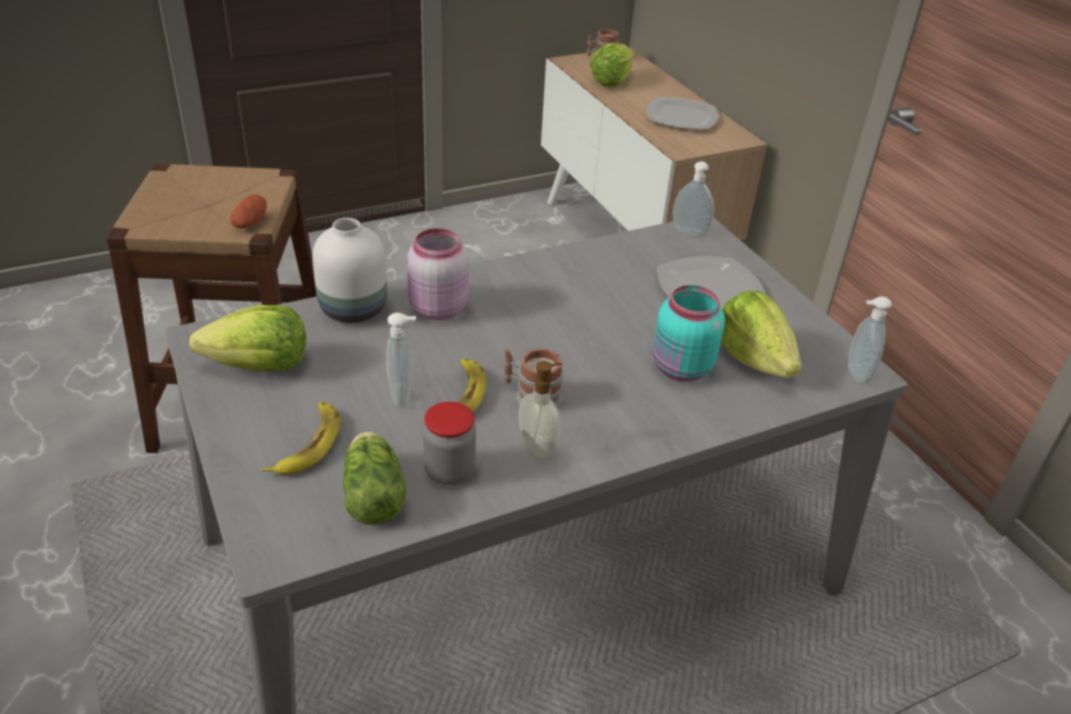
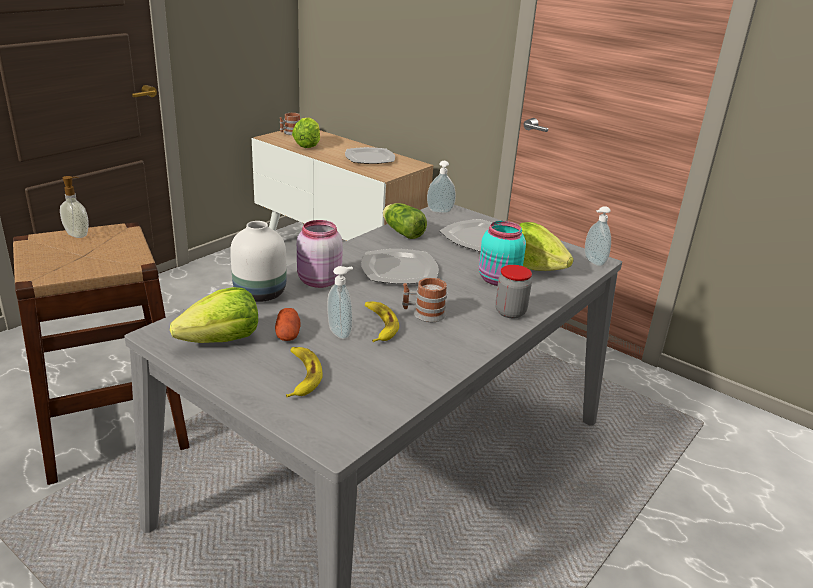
camera: 25 degrees left, 10 degrees down
(250, 222) = (132, 258): potato -> potato (288, 334)
(373, 492) = (372, 390): lettuce -> lettuce (401, 231)
(449, 471) = (410, 366): jar -> jar (510, 312)
(539, 446) = (453, 338): soap dispenser -> soap dispenser (78, 234)
(556, 316) = (400, 269): none -> plate

